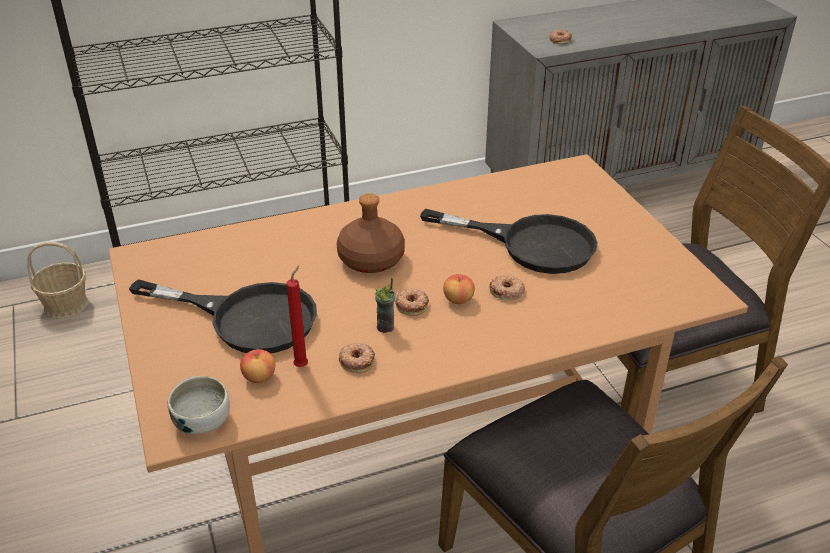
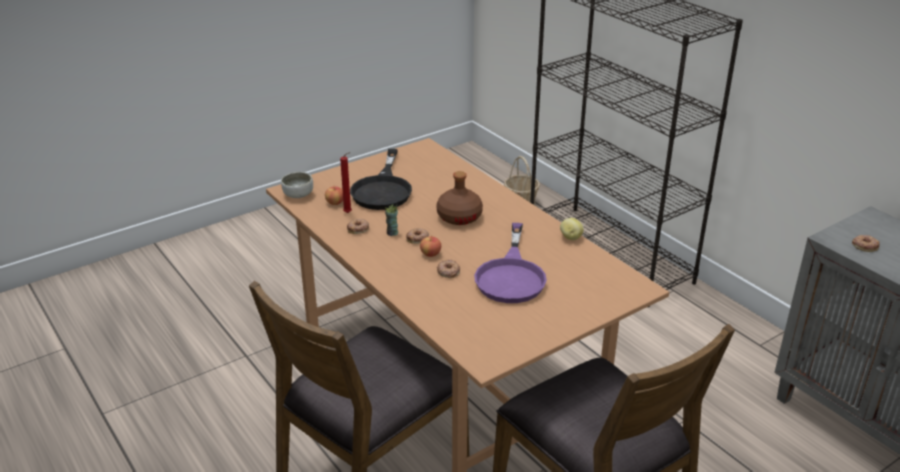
camera: 75 degrees right, 5 degrees down
(460, 187) = (570, 237): none -> potato
(530, 244) = (511, 275): black frying pan -> purple frying pan

